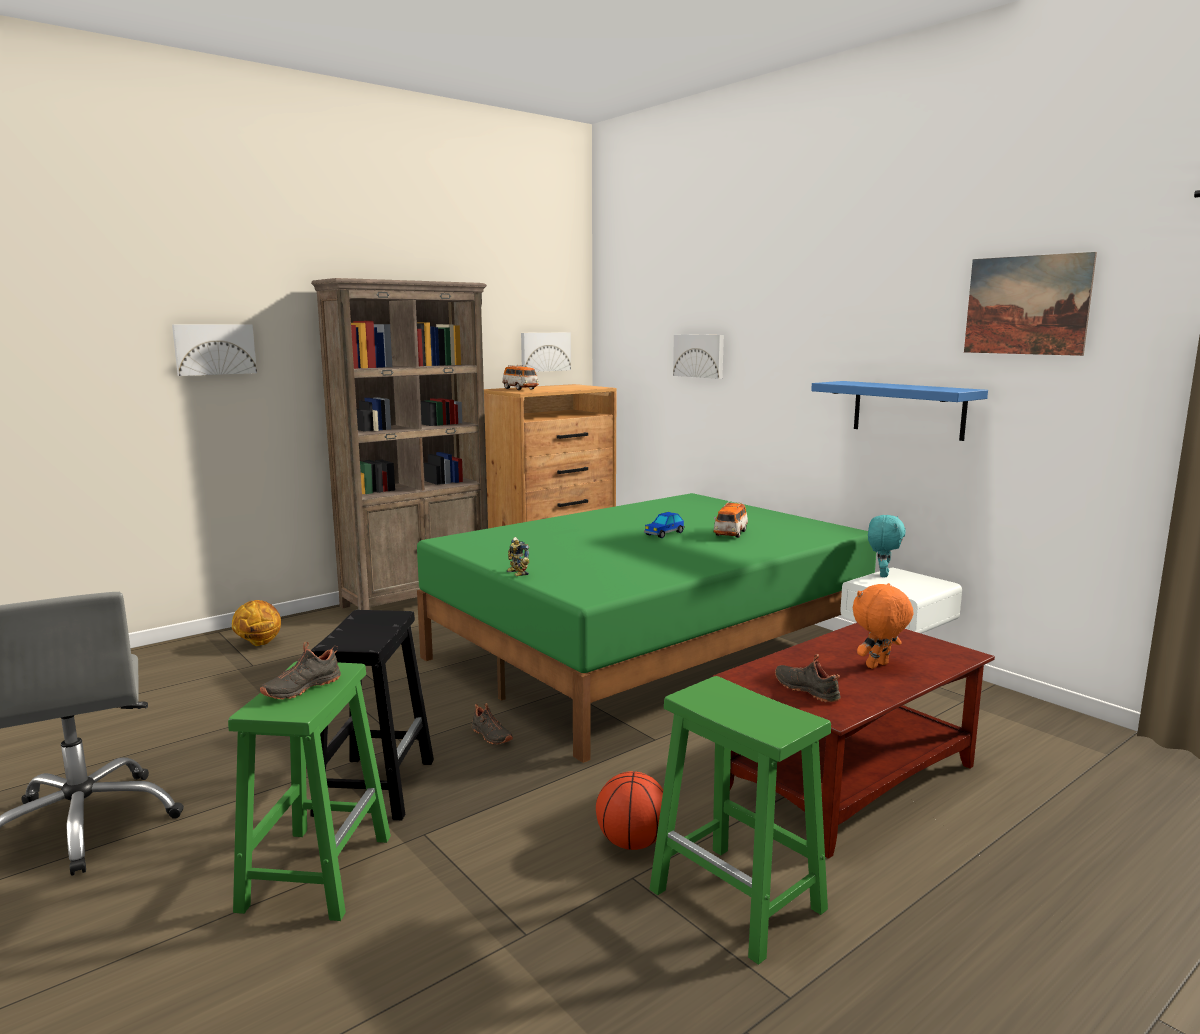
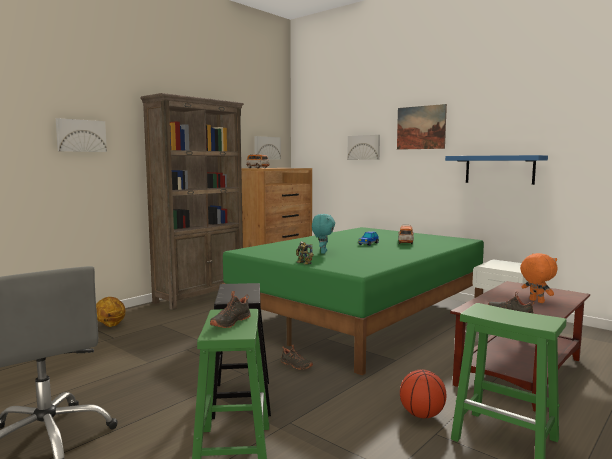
camera: 10 degrees left, 5 degrees down
(878, 666) = (536, 301): orange plush toy -> orange plush toy turned 105 degrees clockwise
(882, 574) = (492, 262): turquoise plush toy -> turquoise plush toy (323, 252)
(1026, 305) = (568, 108): picture -> picture (421, 127)

